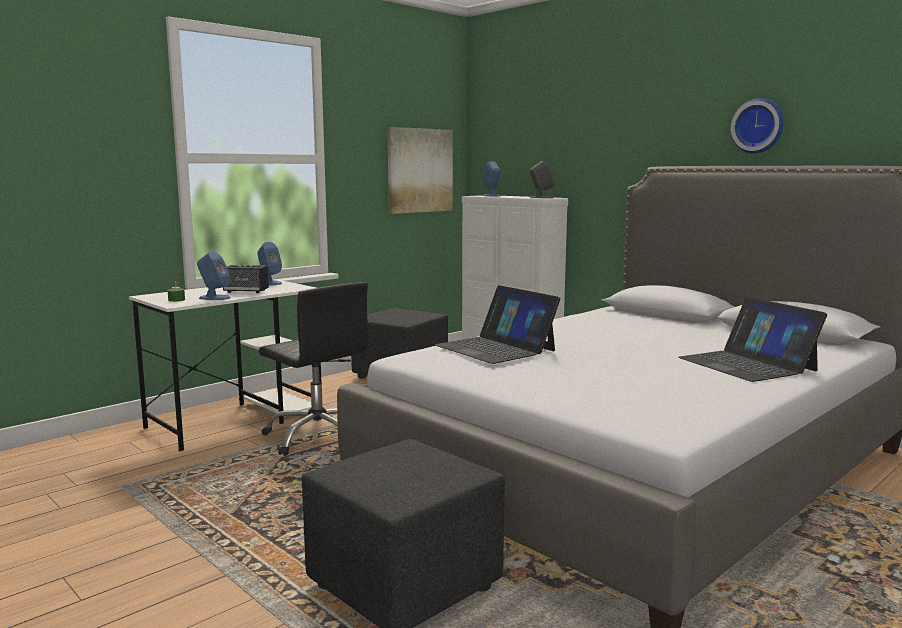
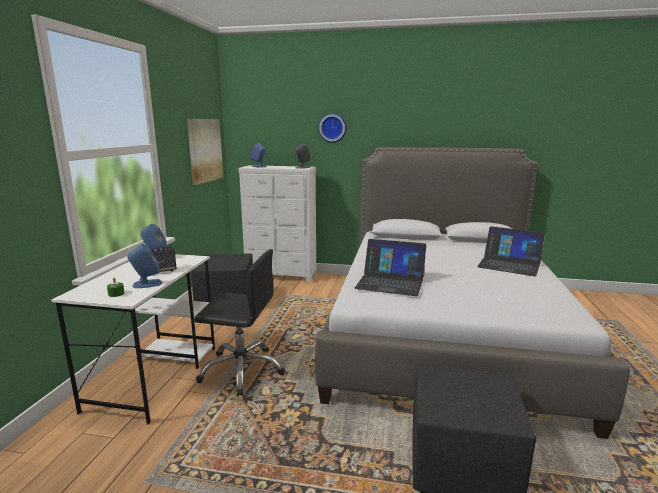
camera: 35 degrees left, 5 degrees up
(758, 126) = (440, 124): wall clock -> wall clock (333, 127)

